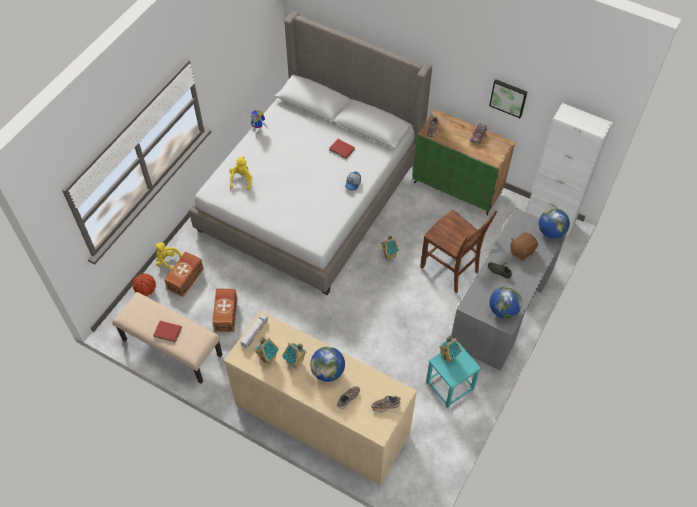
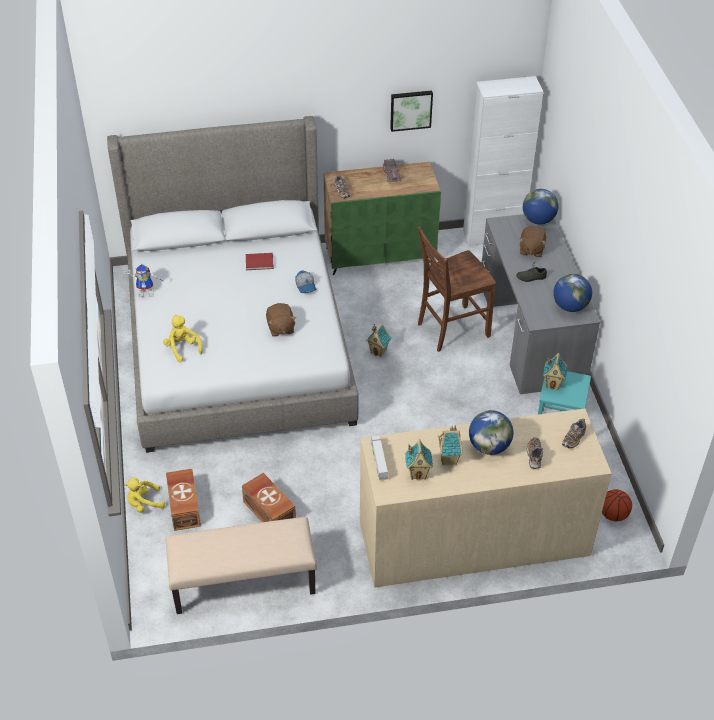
camera: 40 degrees left, 10 degrees down
(146, 290) = (150, 547): basketball -> basketball (613, 515)
(168, 332) = (251, 548): red book -> none
(309, 203) = (280, 328): none -> brown plush toy
(450, 270) = (451, 329): brown chair -> brown chair turned 150 degrees clockwise

